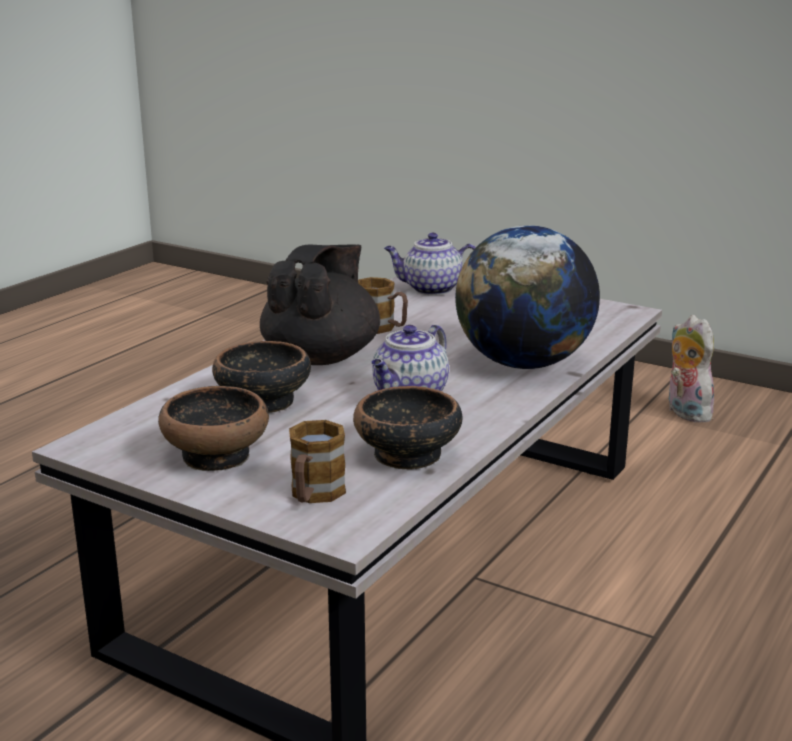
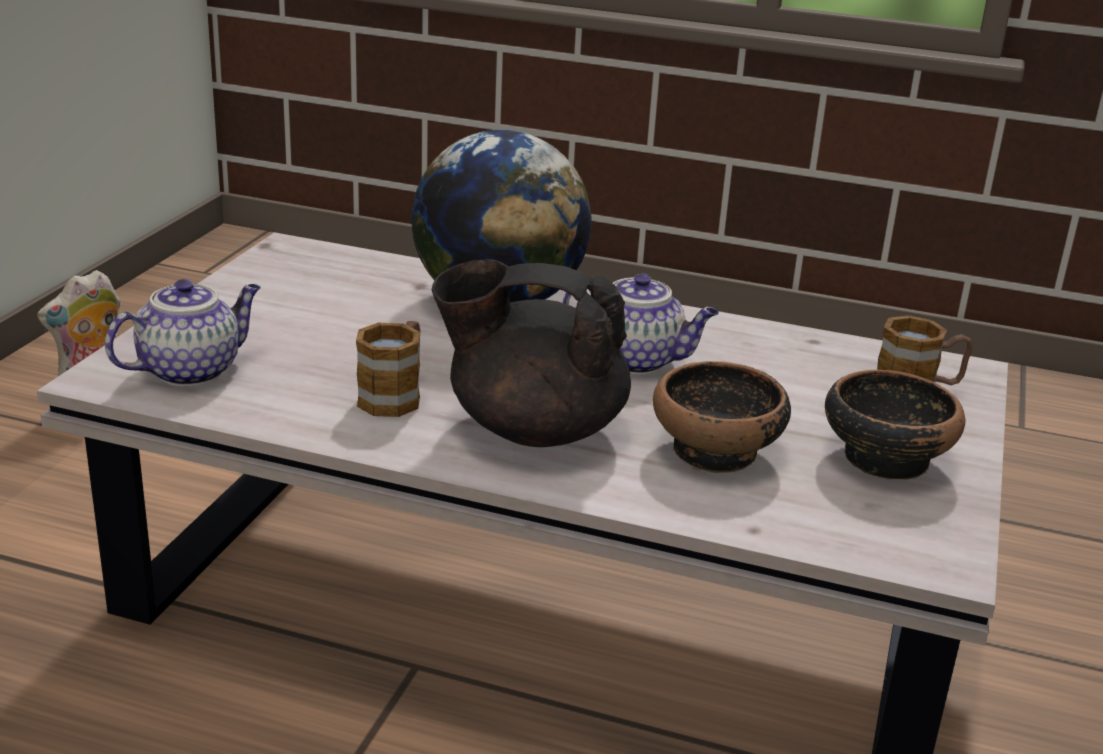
camera: 105 degrees left, 5 degrees up
(407, 455) = (791, 353): bowl -> none
(431, 289) = (191, 370): teapot -> teapot turned 120 degrees counterclockwise

